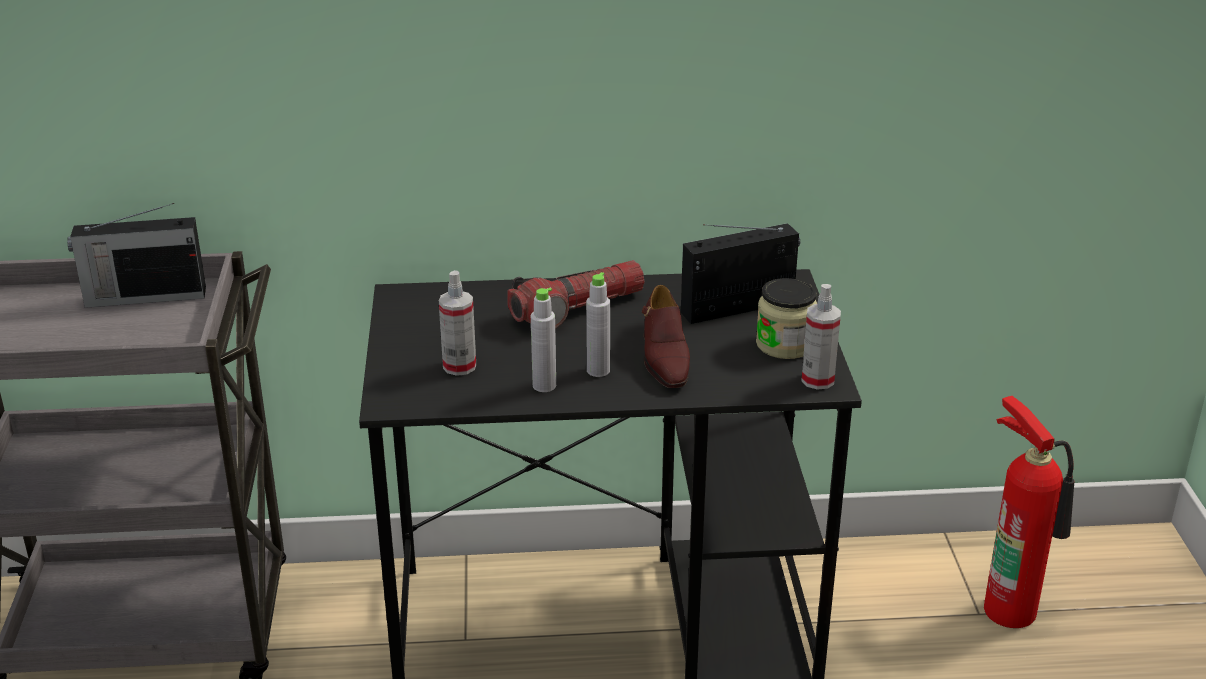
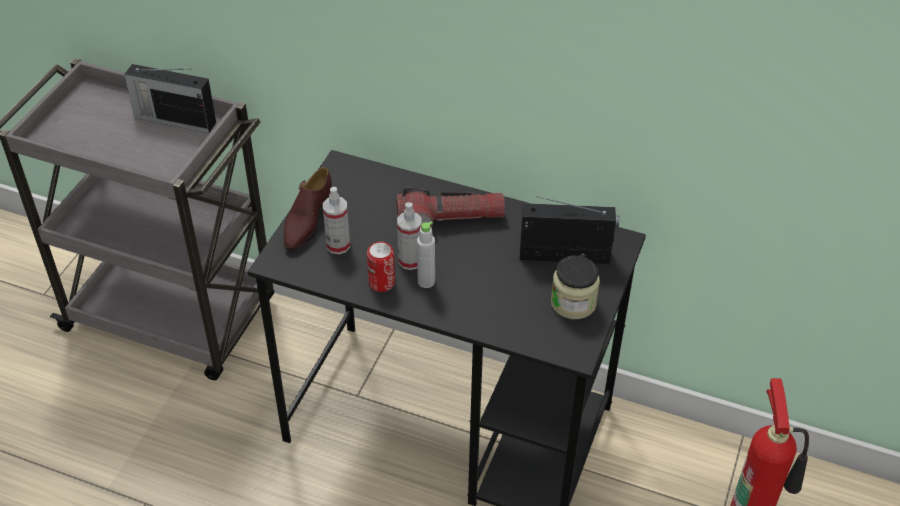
camera: 25 degrees right, 15 degrees up
(544, 386) = (381, 283): grey bottle -> can
(664, 358) = (479, 285): brown shoe -> brown shoe (307, 221)
(817, 380) = (572, 345): spray bottle -> spray bottle (410, 261)

